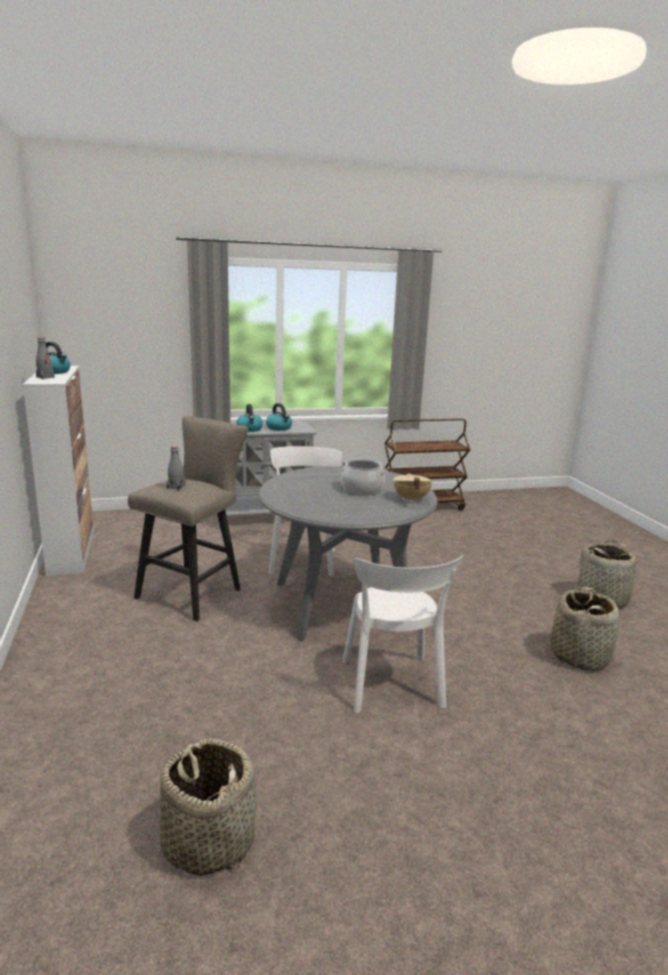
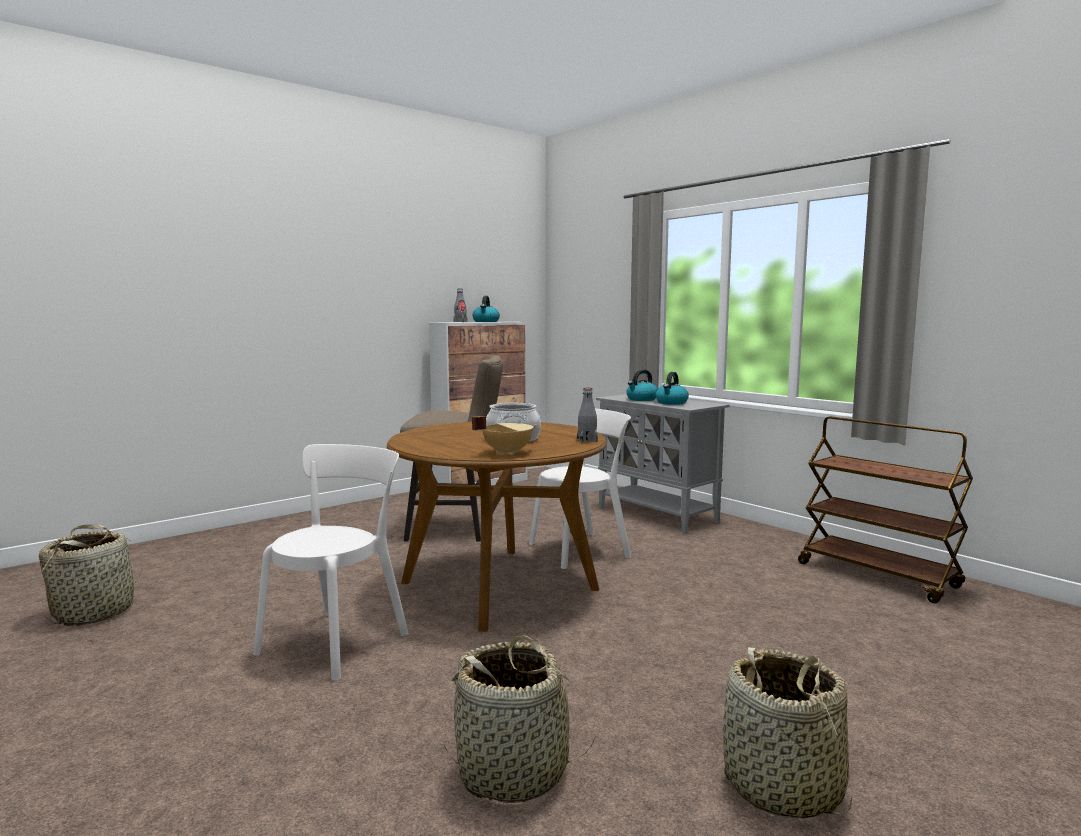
camera: 65 degrees right, 10 degrees down
(176, 487) = (434, 412): grey bottle -> grey bottle (587, 440)
(342, 604) = (499, 585): grey dining table -> brown dining table
(392, 686) = (338, 640): white chair -> white chair turned 150 degrees clockwise

